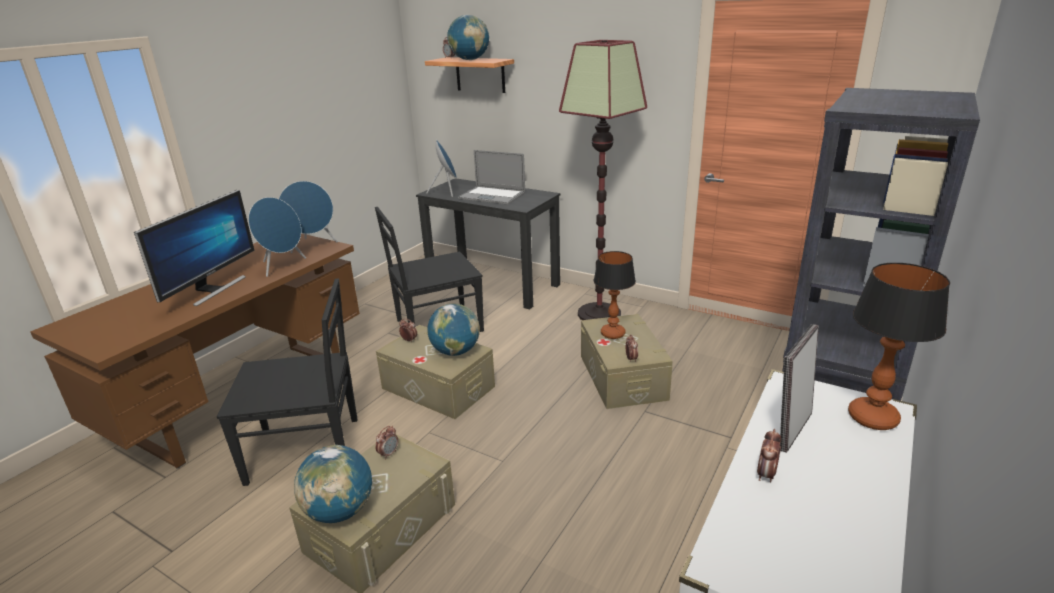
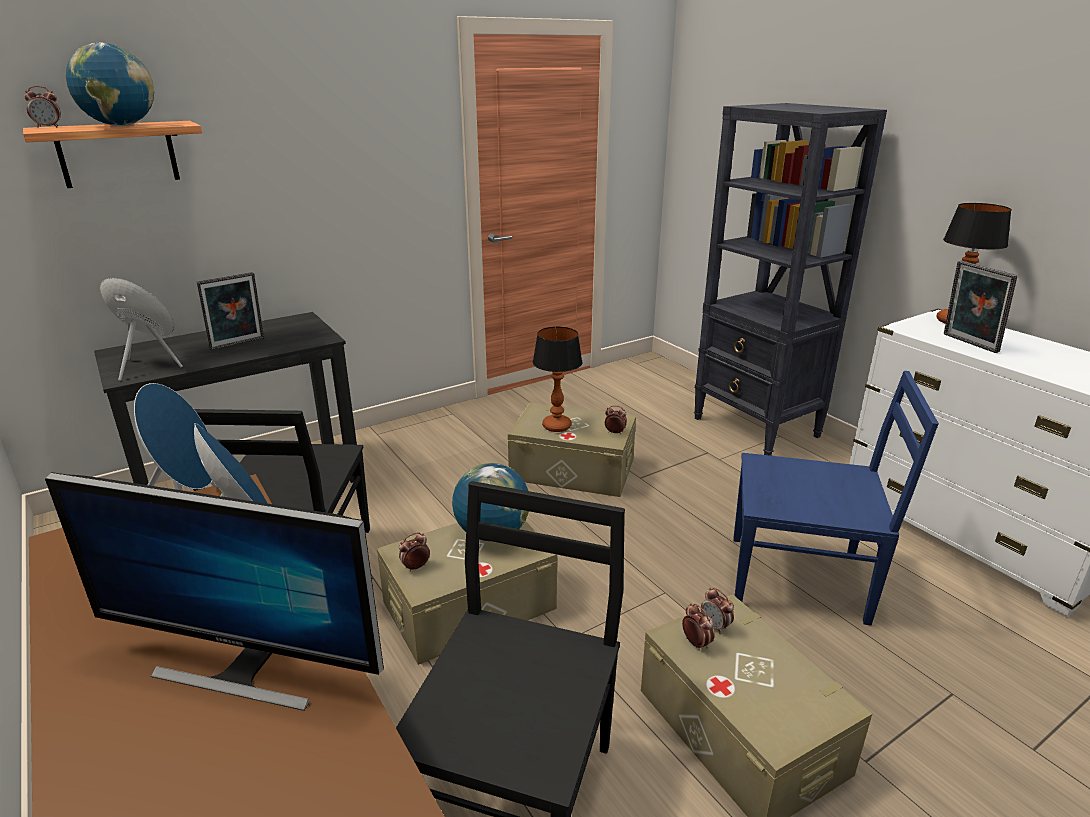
camera: 65 degrees left, 0 degrees up
(212, 289) = (245, 669): monitor -> monitor turned 150 degrees clockwise
(340, 511) = (802, 712): globe -> none
(492, 196) = (238, 344): laptop -> picture frame
(572, 534) = (801, 579): none -> blue chair
(599, 314) = (435, 440): floor lamp -> none
(766, 475) = (1027, 364): alarm clock -> alarm clock (715, 626)

